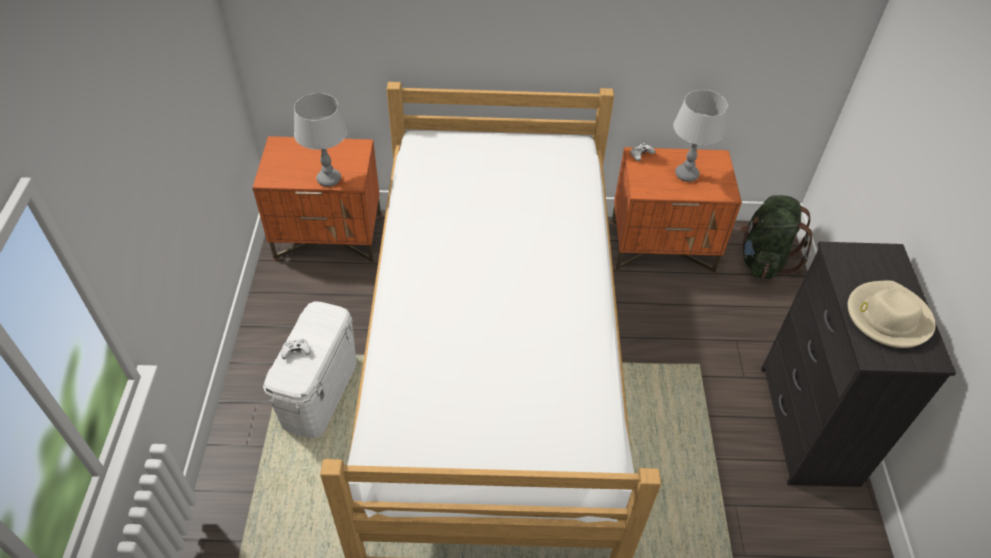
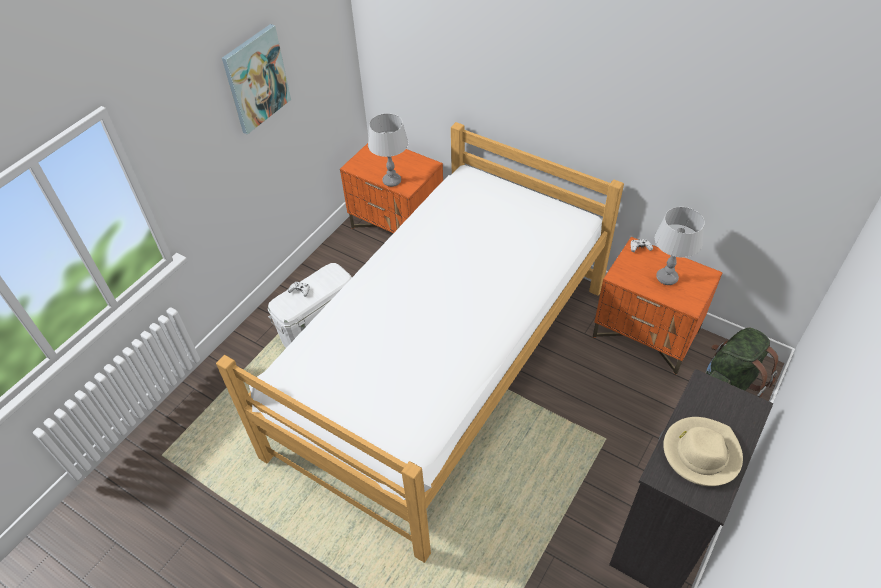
camera: 35 degrees right, 0 degrees up
(158, 90) = (256, 79): none -> picture

